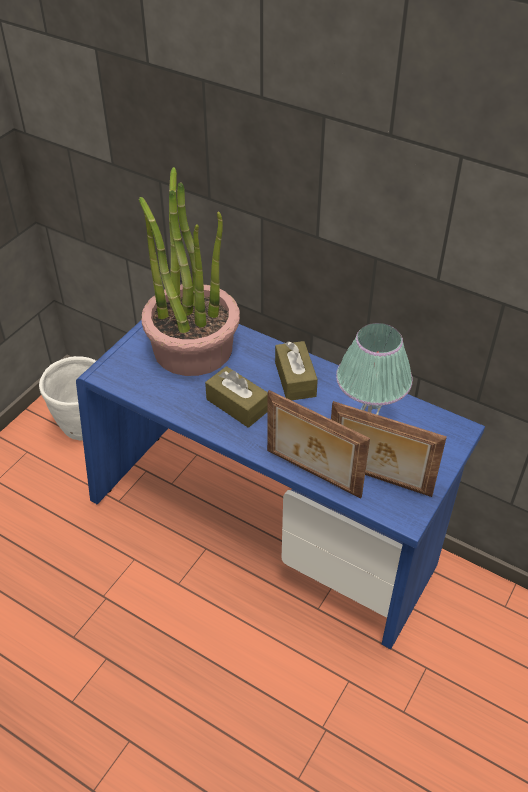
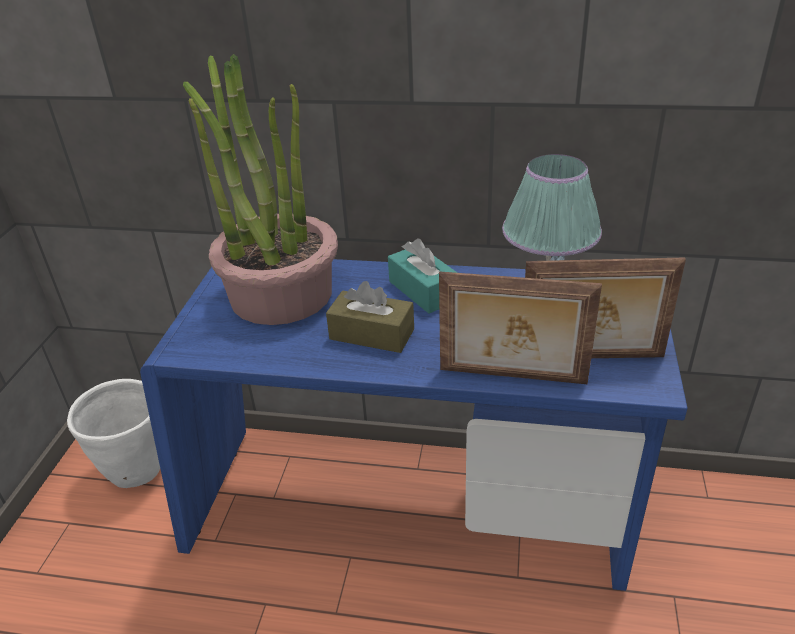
camera: 20 degrees left, 10 degrees down
(295, 379) = (423, 291): brown tissue box -> turquoise tissue box

